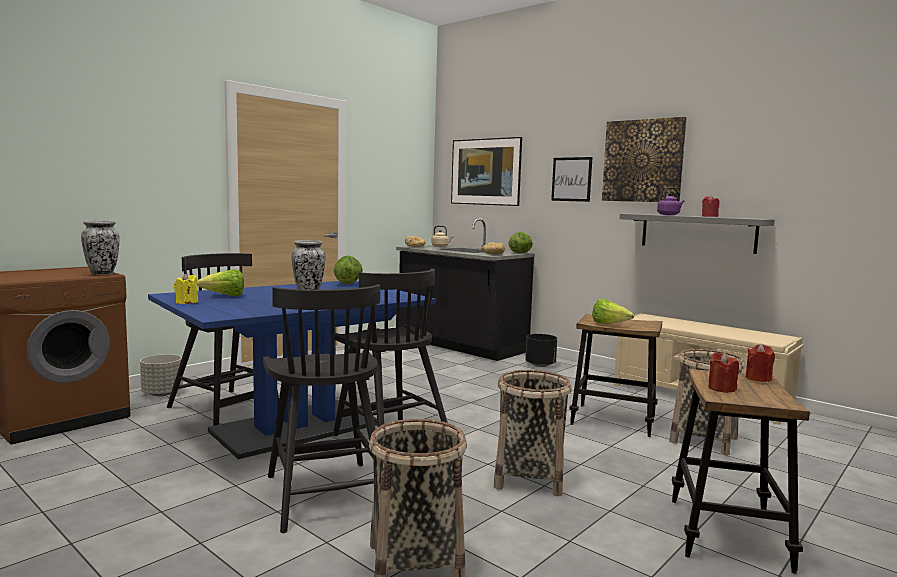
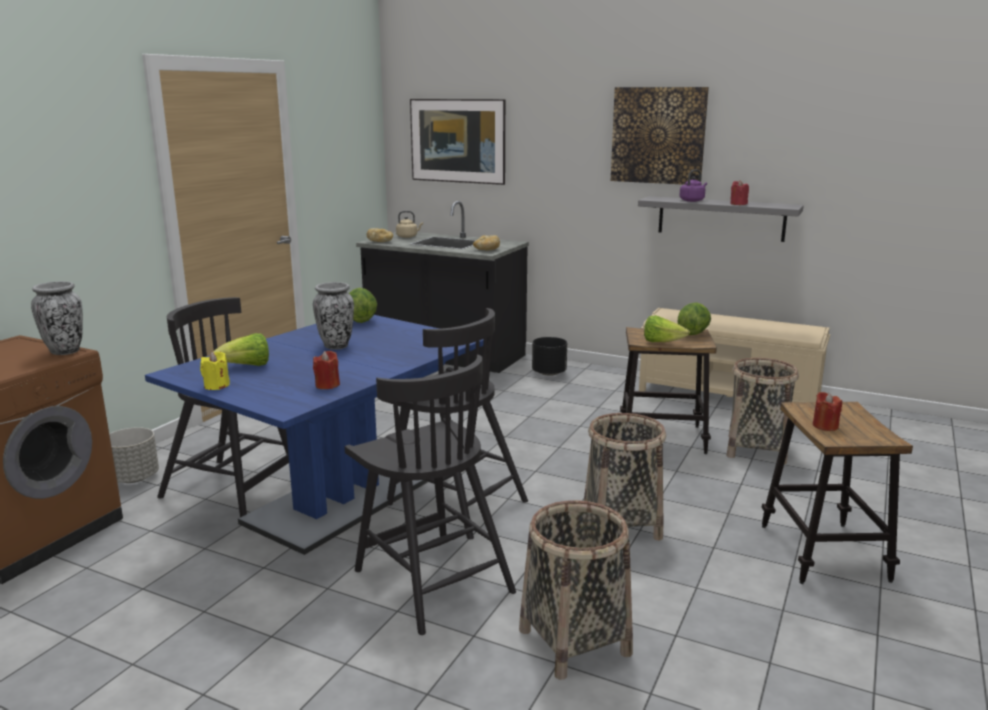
camera: 15 degrees left, 10 degrees up
(521, 253) = (513, 243): lettuce -> lettuce (693, 333)
(571, 179) = (571, 154): picture -> none
(758, 378) = (848, 407): red candle -> red candle (327, 385)

